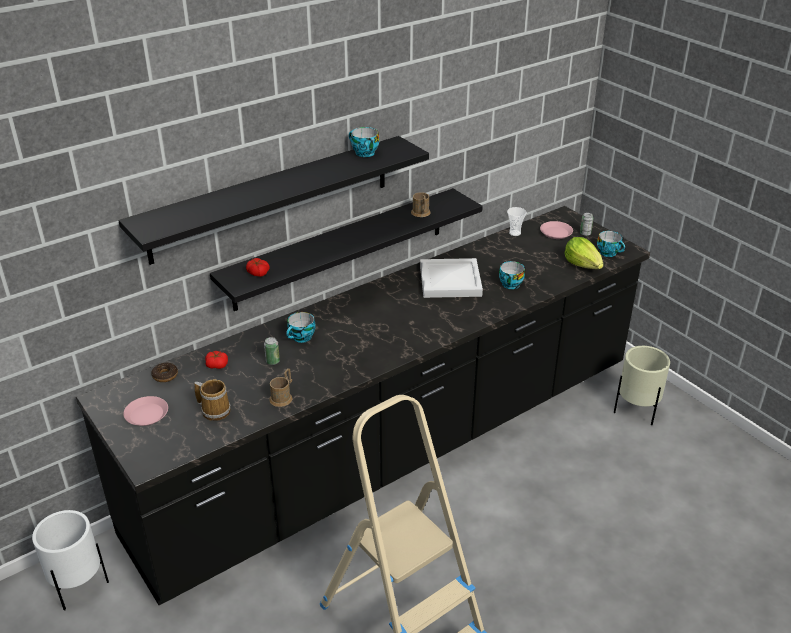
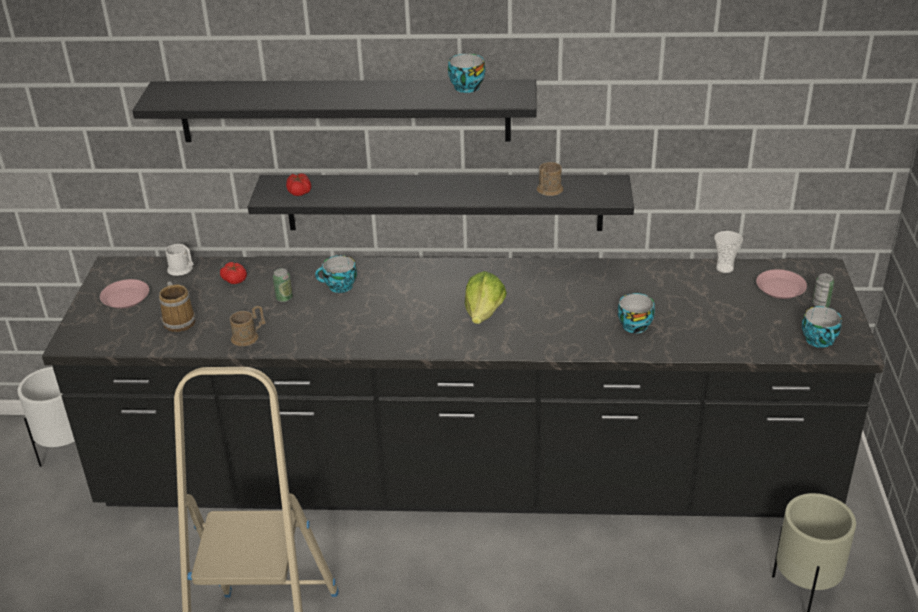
camera: 40 degrees right, 0 degrees up
(165, 375) = (182, 269): donut -> white mug
(449, 281) = (567, 292): white tray -> none
(583, 265) = (762, 341): lettuce -> lettuce (484, 313)

